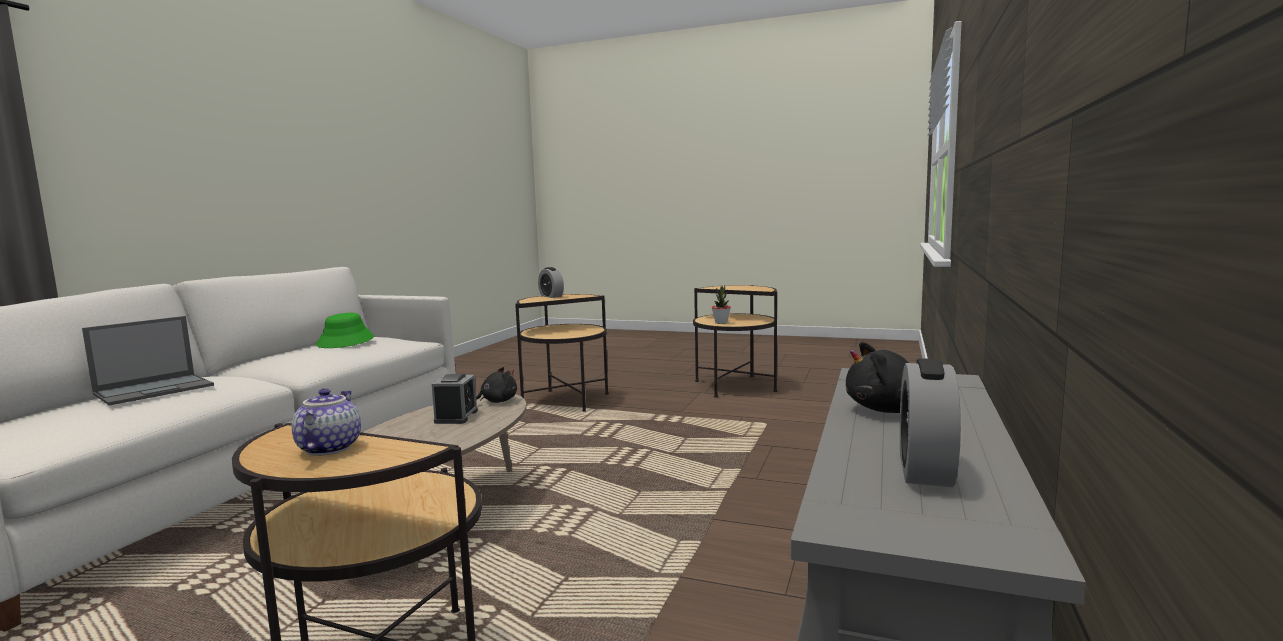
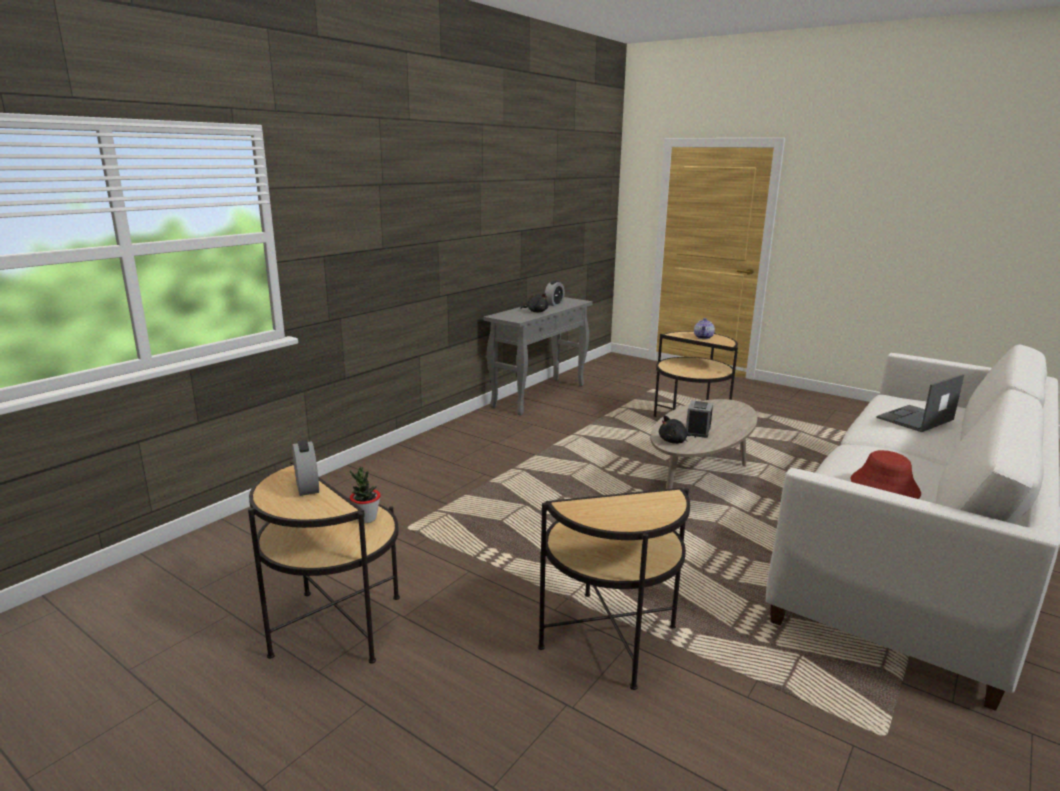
camera: 165 degrees left, 10 degrees up
(346, 341) = (884, 487): green hat -> red hat
(551, 296) = (633, 518): alarm clock -> alarm clock (307, 487)

